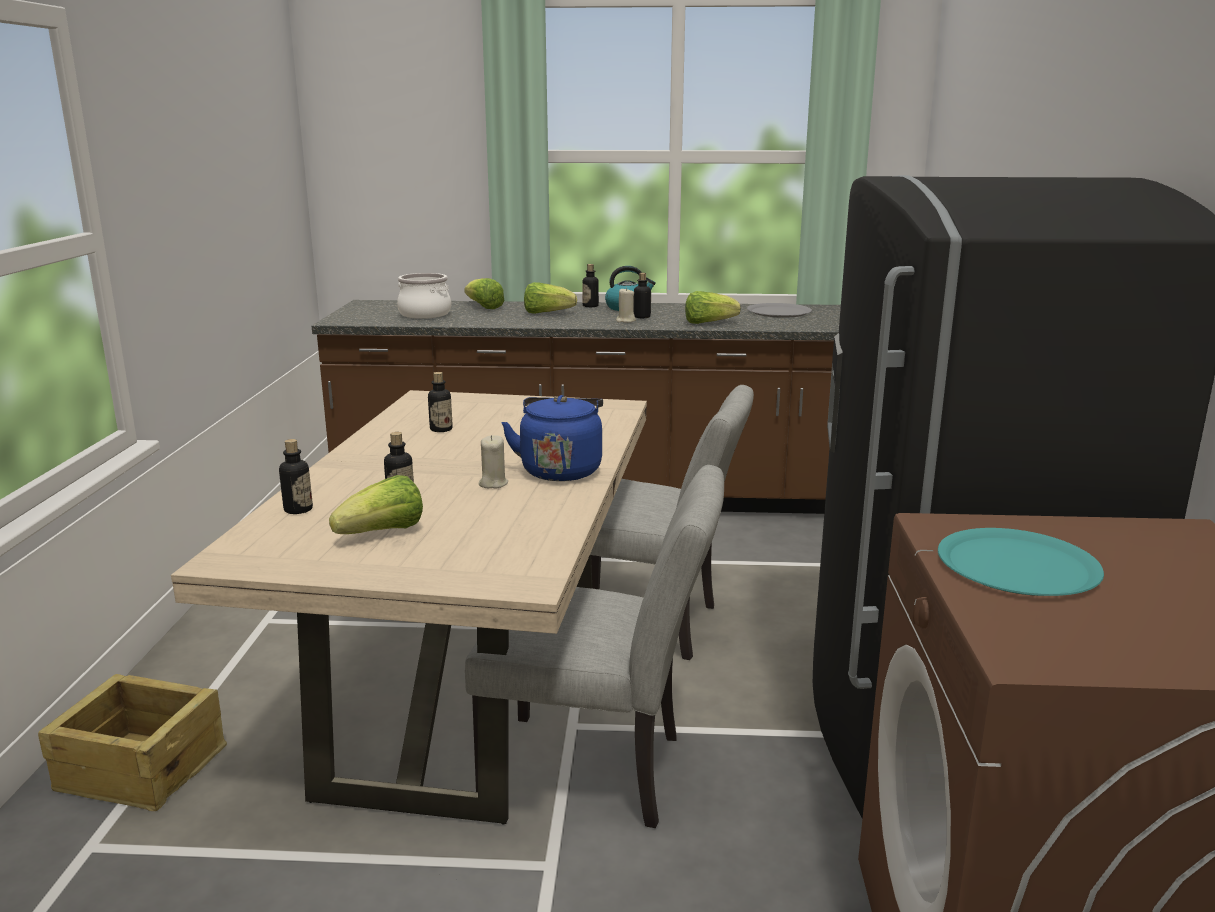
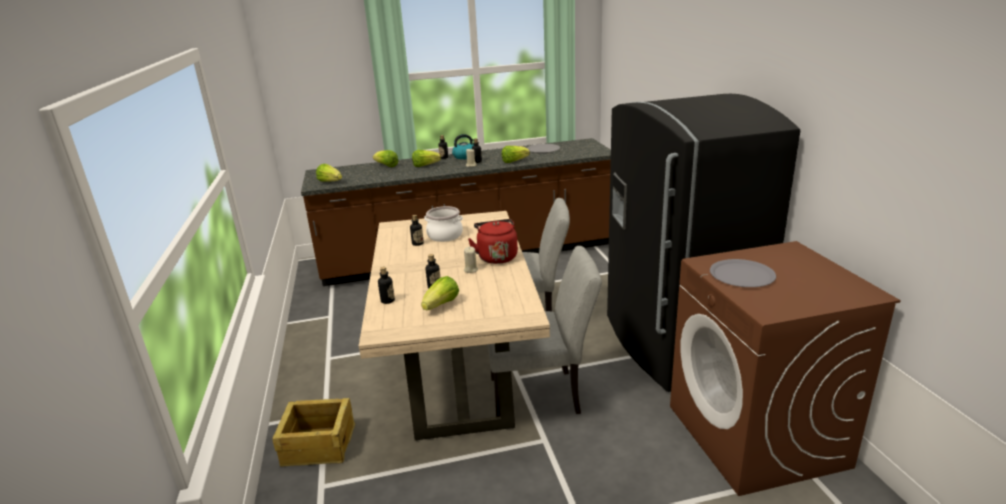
camera: 15 degrees left, 5 degrees up
(371, 318) = (330, 182): none -> lettuce
(424, 314) = (358, 175): cooking pot -> cooking pot (445, 236)
(561, 470) = (496, 257): blue kettle -> red kettle
(1017, 565) = (742, 275): turquoise plate -> grey plate

